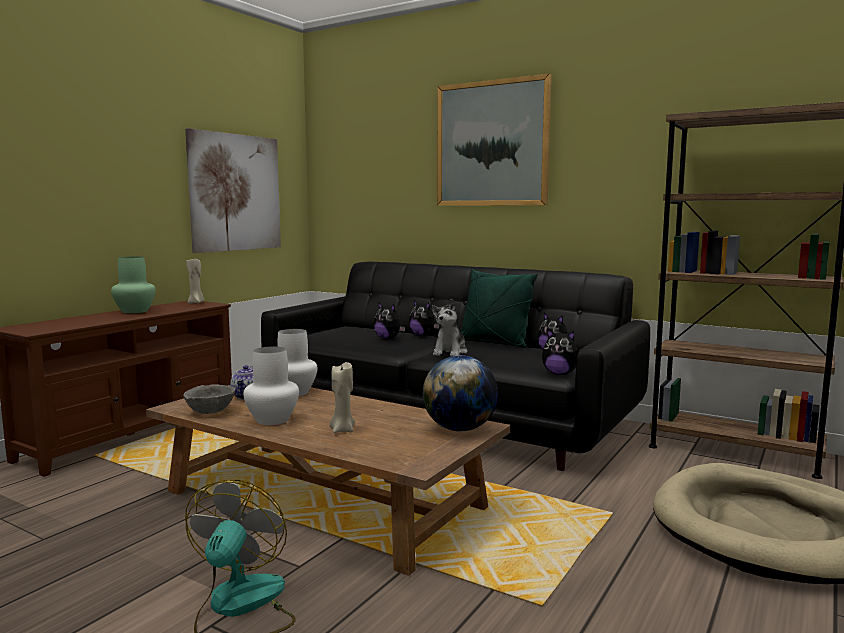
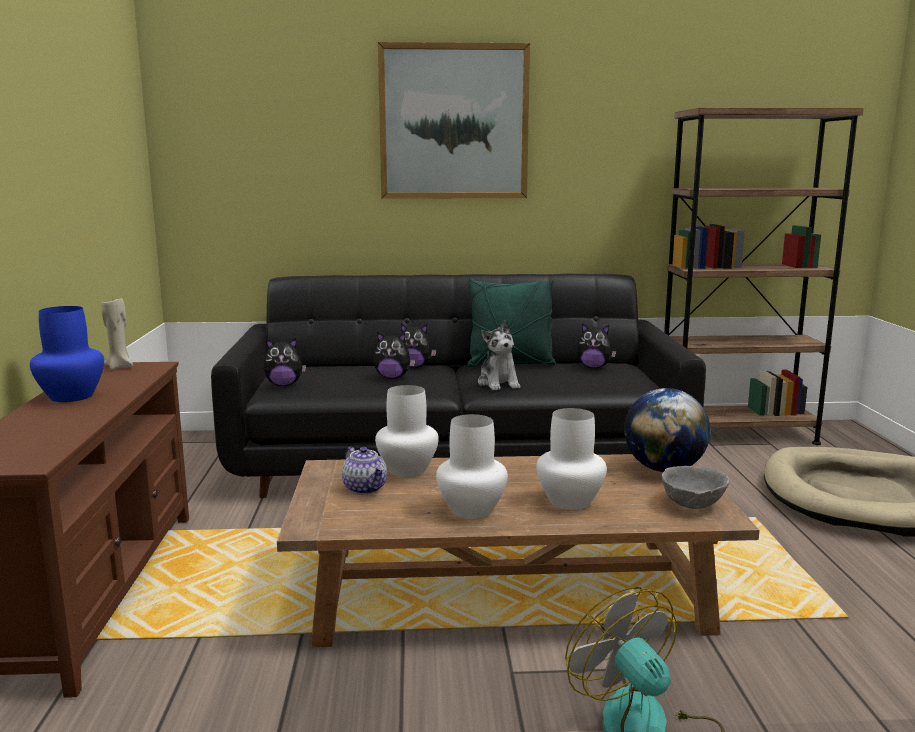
camera: 35 degrees left, 5 degrees up
(135, 311) = (72, 396): green vase -> blue vase
(211, 412) = (376, 520): grey bowl -> grey bowl (693, 504)
(235, 192) = (100, 186): picture -> none
(342, 430) = (570, 501): beige candle -> white vase
(560, 374) = (648, 389): plush toy -> plush toy (284, 385)

